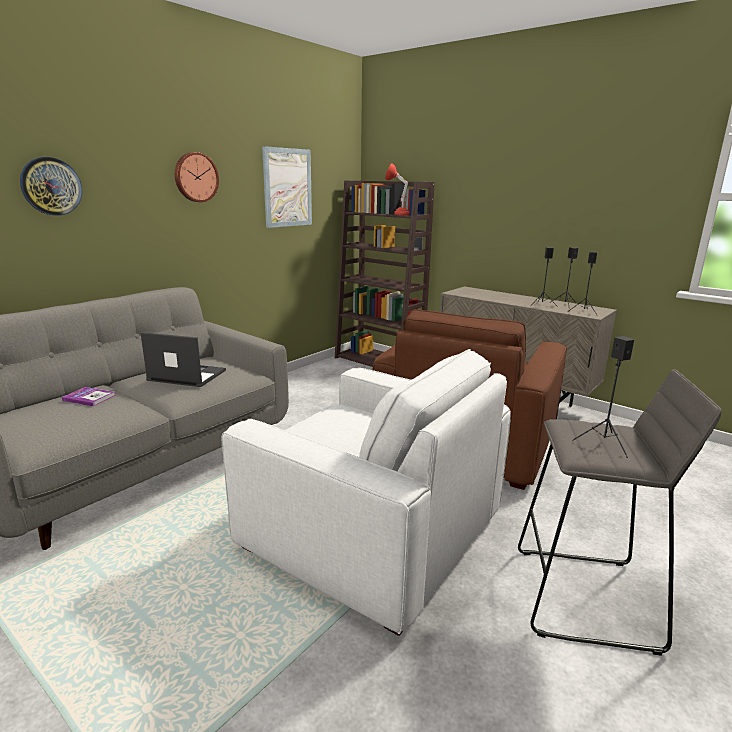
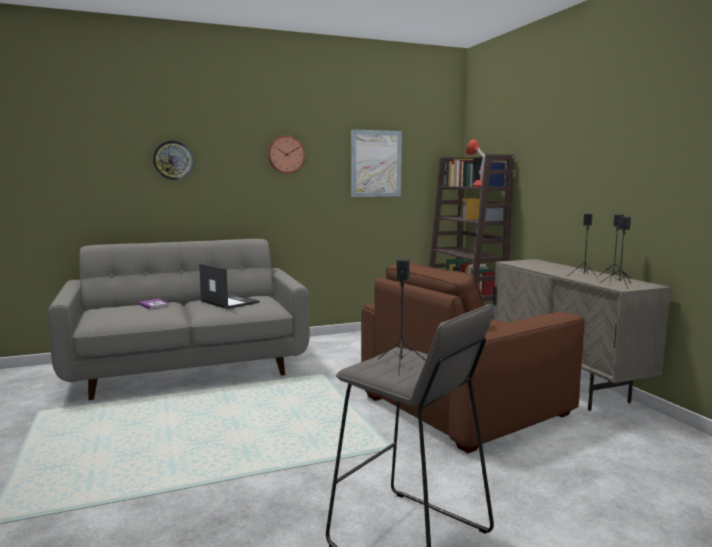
camera: 30 degrees right, 10 degrees down
(371, 531) = (291, 445): white armchair -> none

